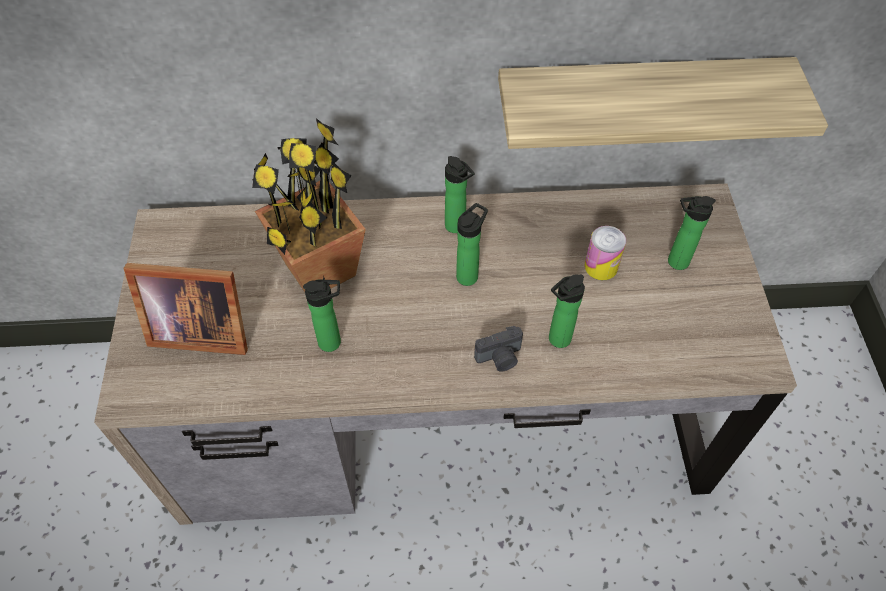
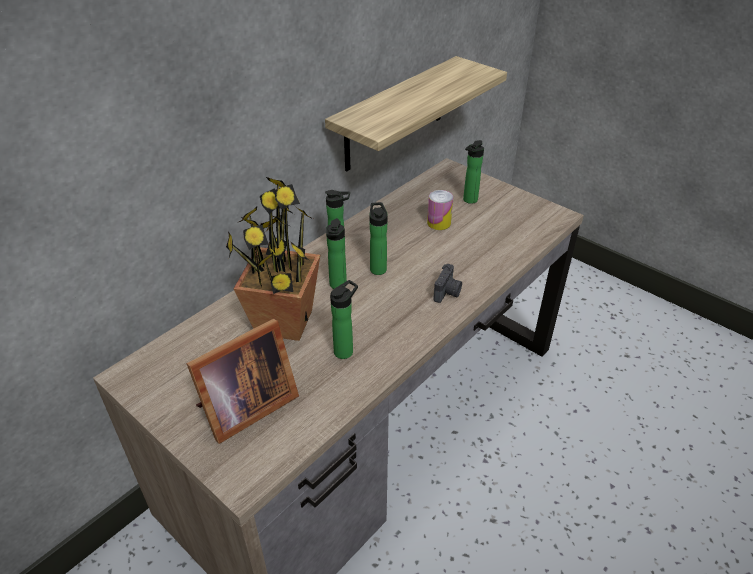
camera: 45 degrees left, 15 degrees down
(556, 340) = (463, 266): bottle -> bottle (337, 286)

